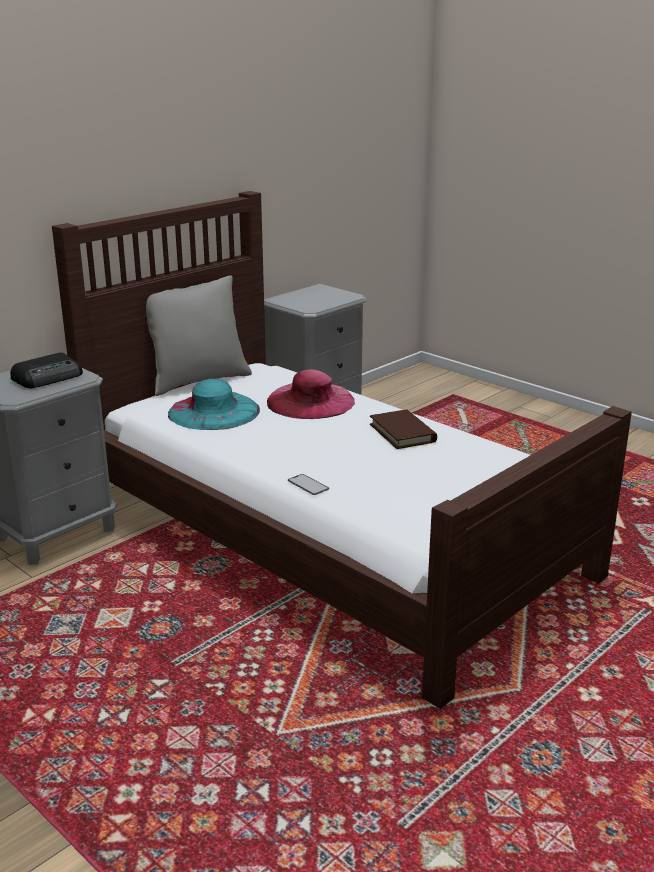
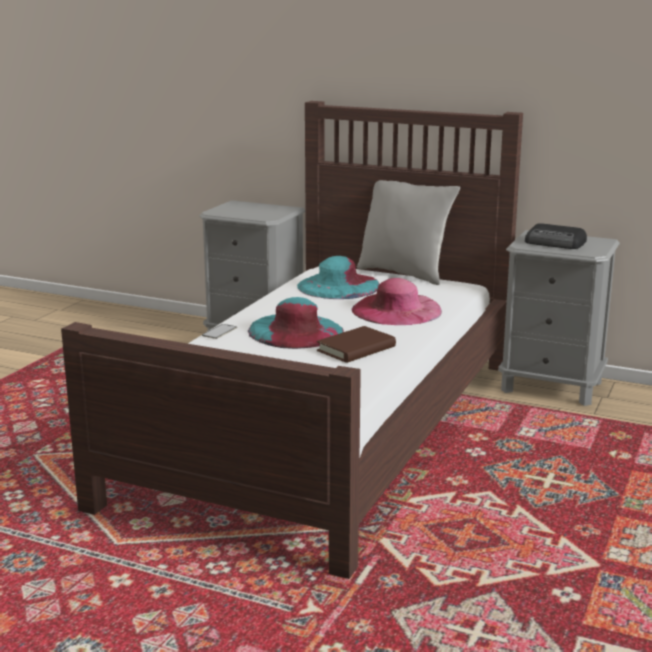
camera: 70 degrees right, 5 degrees down
(49, 377) = (260, 212): radio -> radio (555, 243)
(335, 450) = (295, 331): none -> turquoise hat

